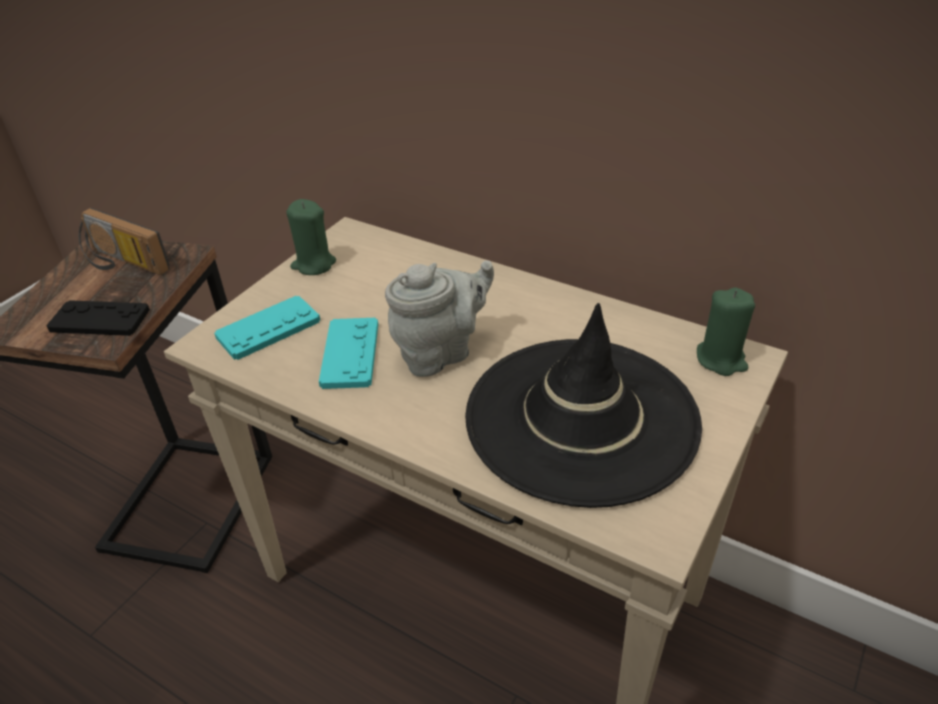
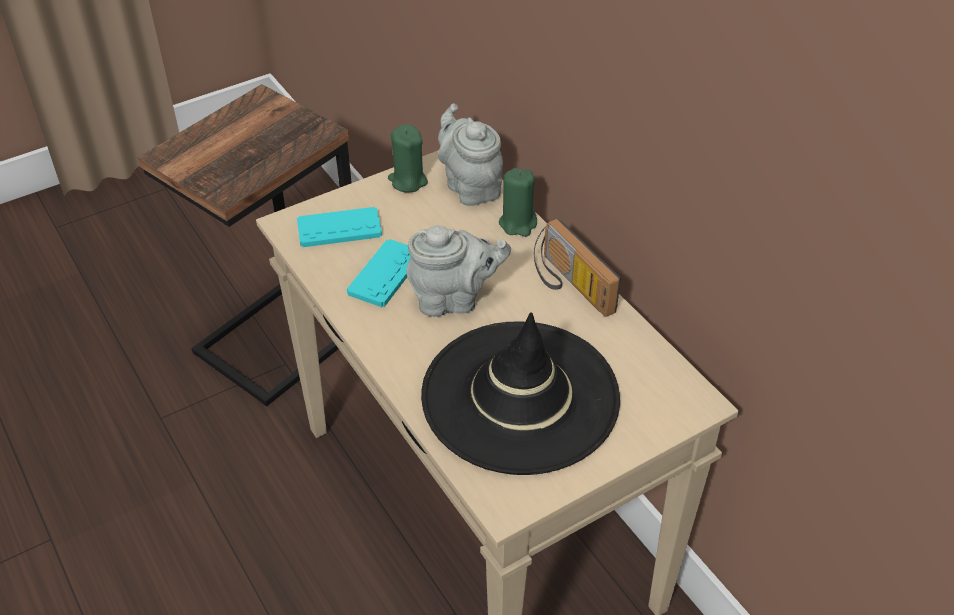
camera: 25 degrees right, 5 degrees up
(99, 320) = (230, 171): black game controller -> none
(122, 263) = (270, 123): radio -> radio (568, 285)
(381, 250) = (470, 186): none -> grey teapot
(721, 359) = (673, 394): green candle -> green candle (518, 223)

